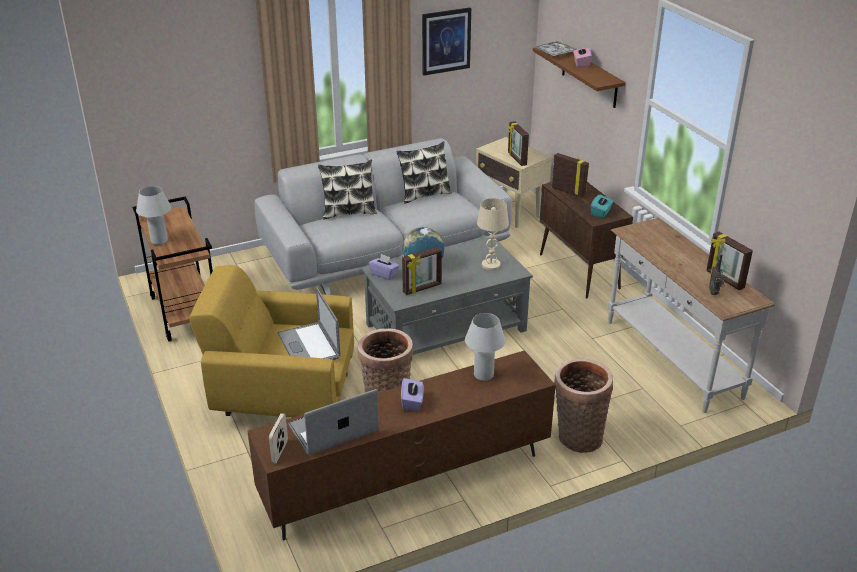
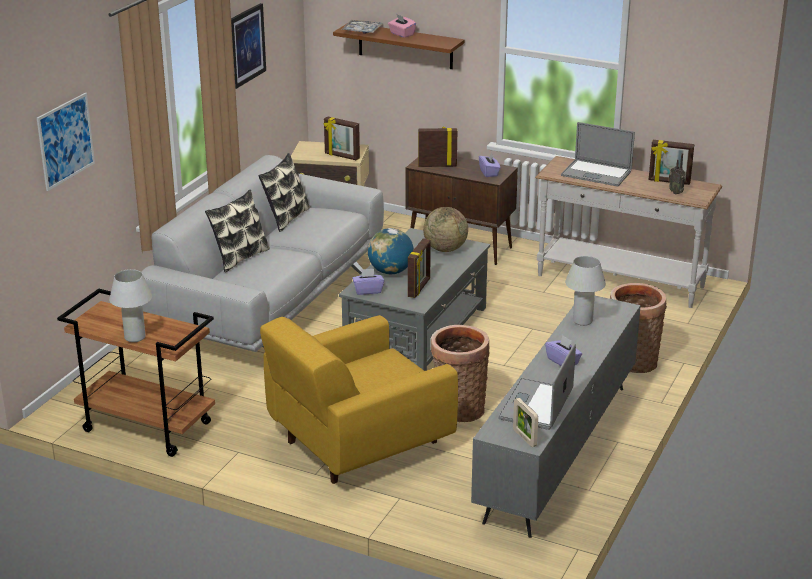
camera: 40 degrees left, 5 degrees down
(194, 76) = (65, 141): none -> picture
(308, 345) = (384, 373): laptop -> laptop (596, 173)
(407, 479) = (557, 450): brown tv stand -> grey tv stand
(491, 265) = (445, 249): beige table lamp -> globe
(601, 213) = (489, 173): turquoise tissue box -> purple tissue box

